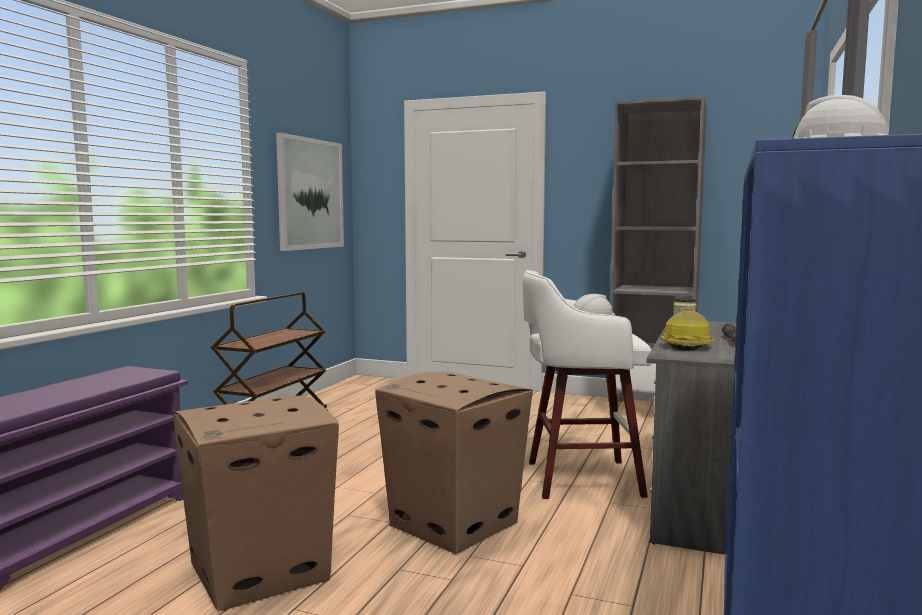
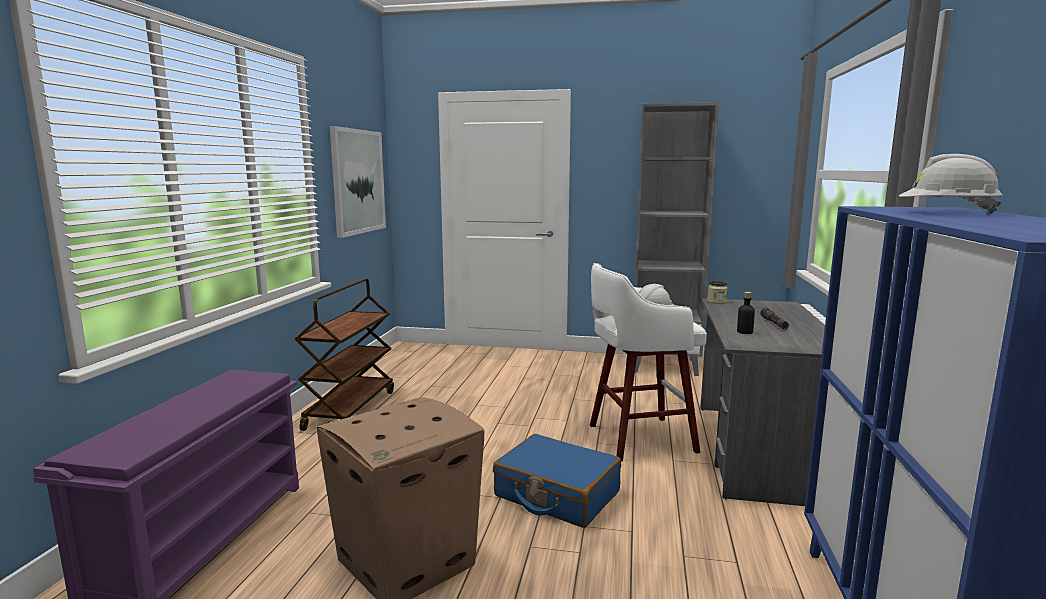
camera: 10 degrees left, 5 degrees up
(455, 524) = (556, 494): cardboard box -> blue suitcase
(687, 345) = (744, 332): hard hat -> black bottle

